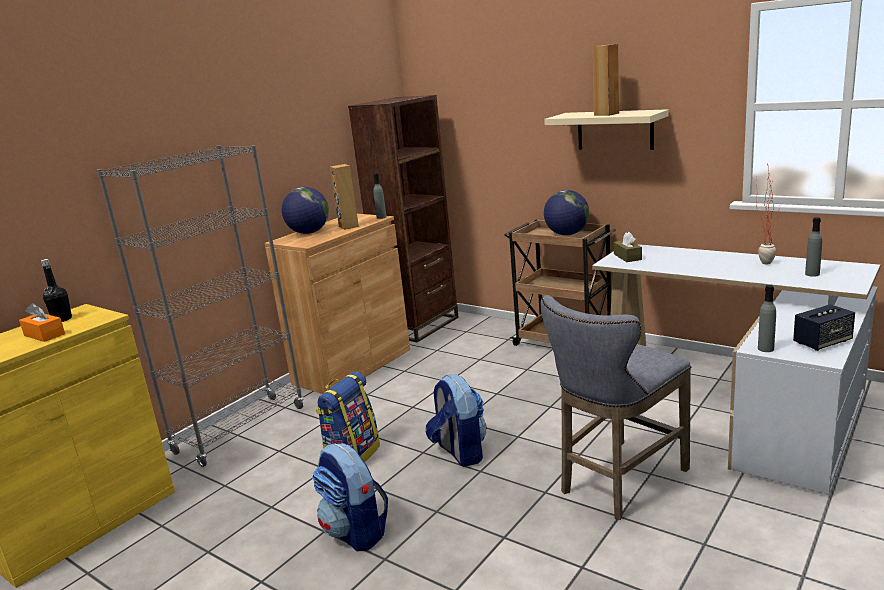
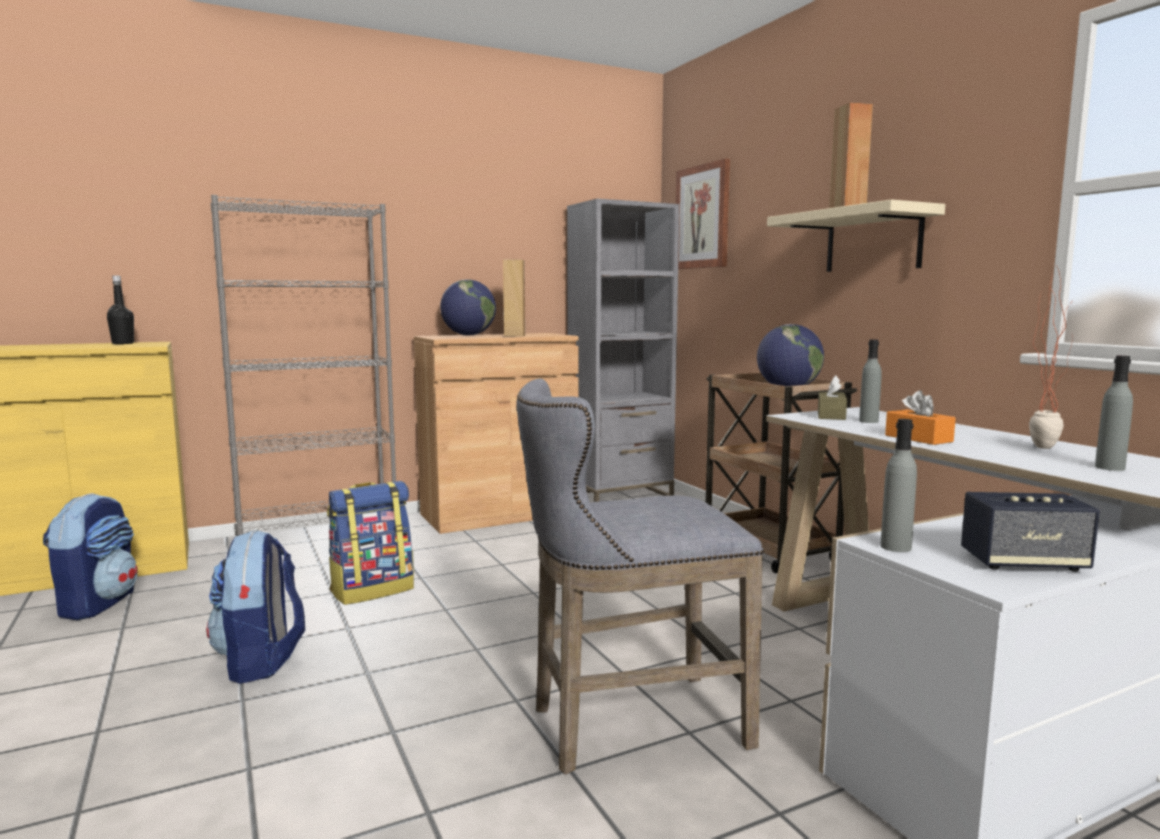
camera: 25 degrees right, 10 degrees down
(44, 335) = (80, 346): orange tissue box -> orange tissue box (918, 438)
(381, 217) = (563, 335): grey bottle -> grey bottle (868, 421)
(420, 326) = (620, 496): brown bookcase -> grey bookcase
(454, 103) = (703, 217): none -> picture
(459, 452) = (483, 622): backpack -> backpack (97, 604)

